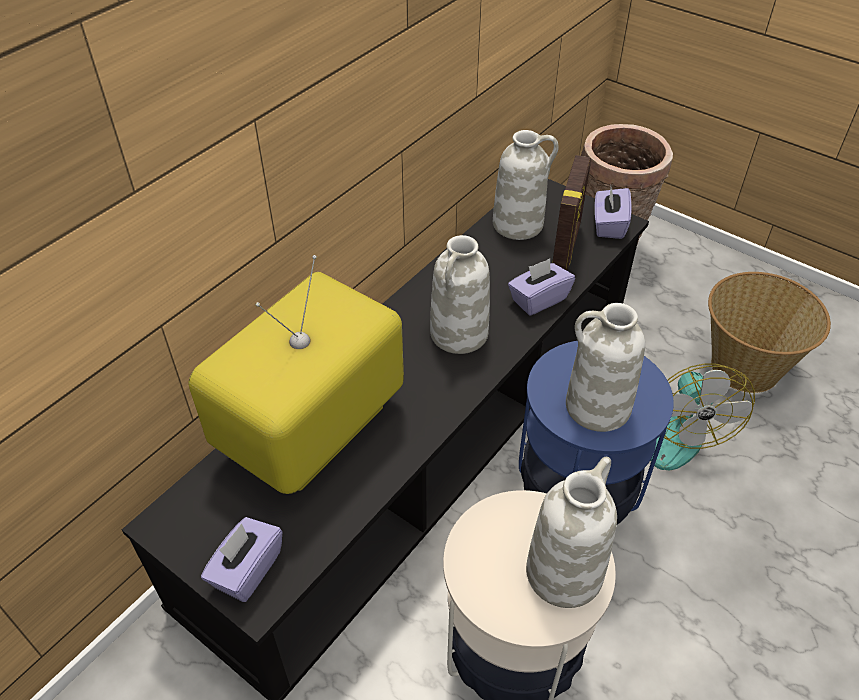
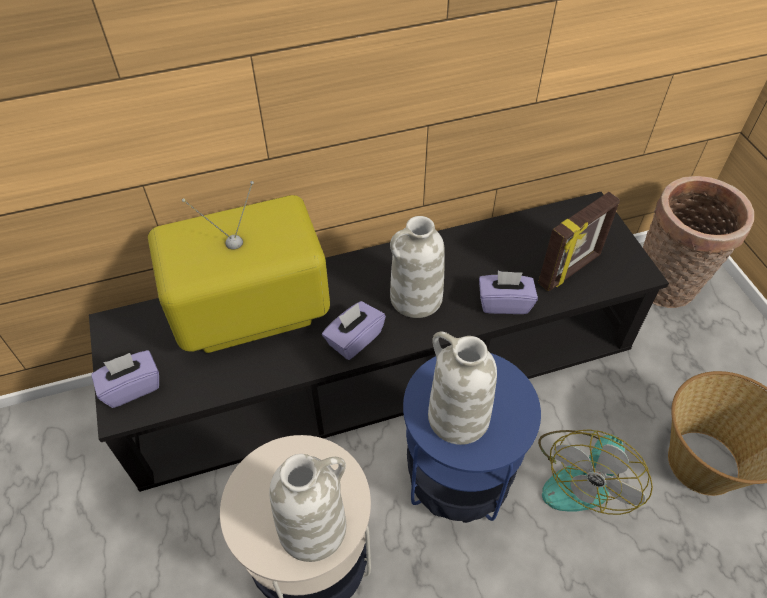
camera: 35 degrees right, 5 degrees up
(518, 224) = (546, 230): white vase -> none
(608, 225) = (626, 269): purple tissue box -> purple tissue box (354, 339)

